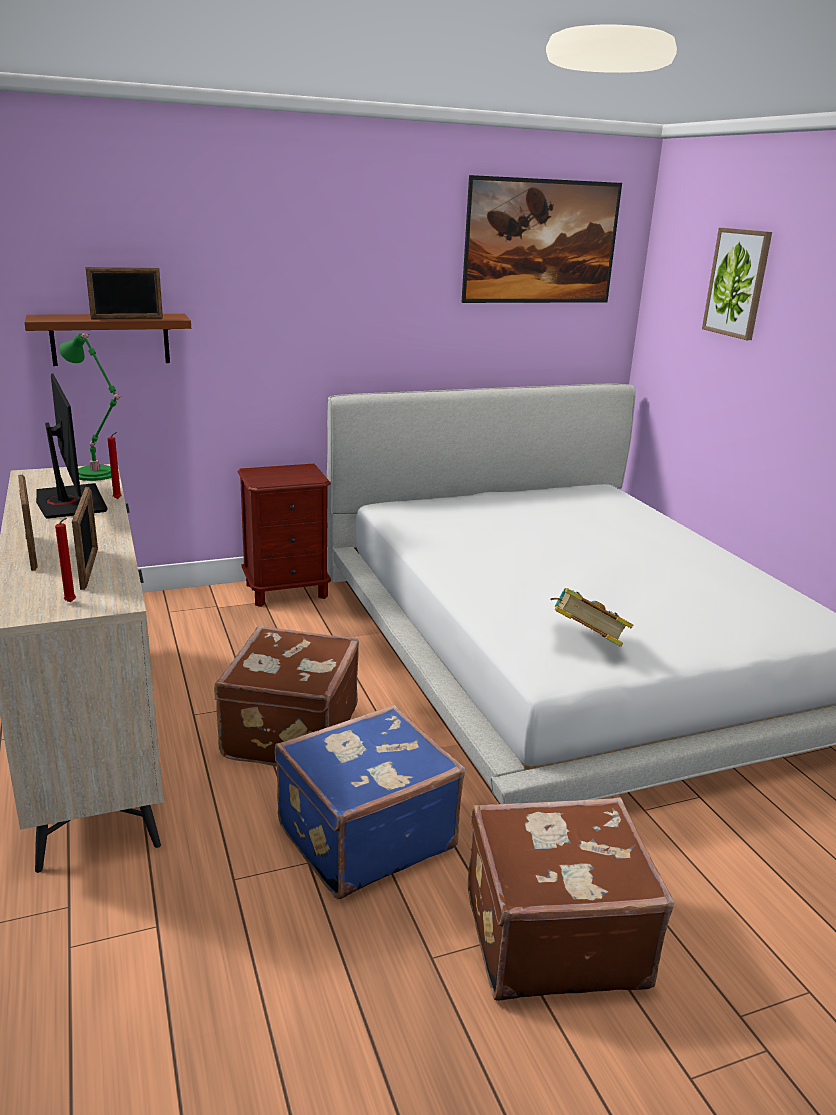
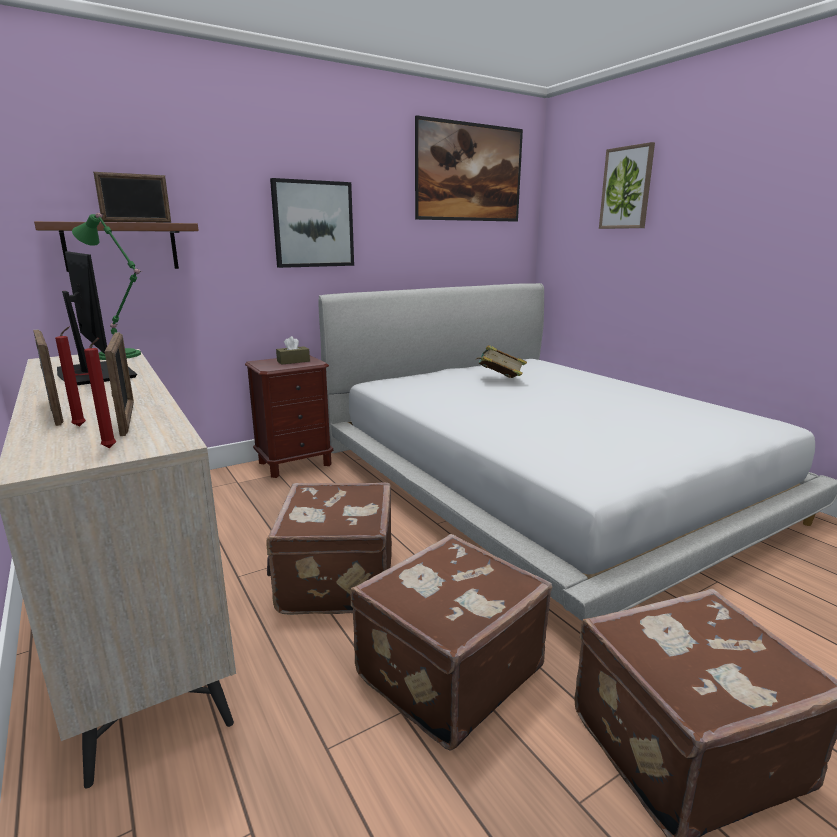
camera: 10 degrees left, 5 degrees down
(118, 499) = (146, 369): red candle -> red candle (81, 426)
(291, 474) = (293, 361): none -> brown tissue box
(329, 311) = (313, 224): none -> picture
(363, 835) = (446, 670): blue suitcase -> brown suitcase
(585, 643) = (607, 456): book -> book (499, 380)

